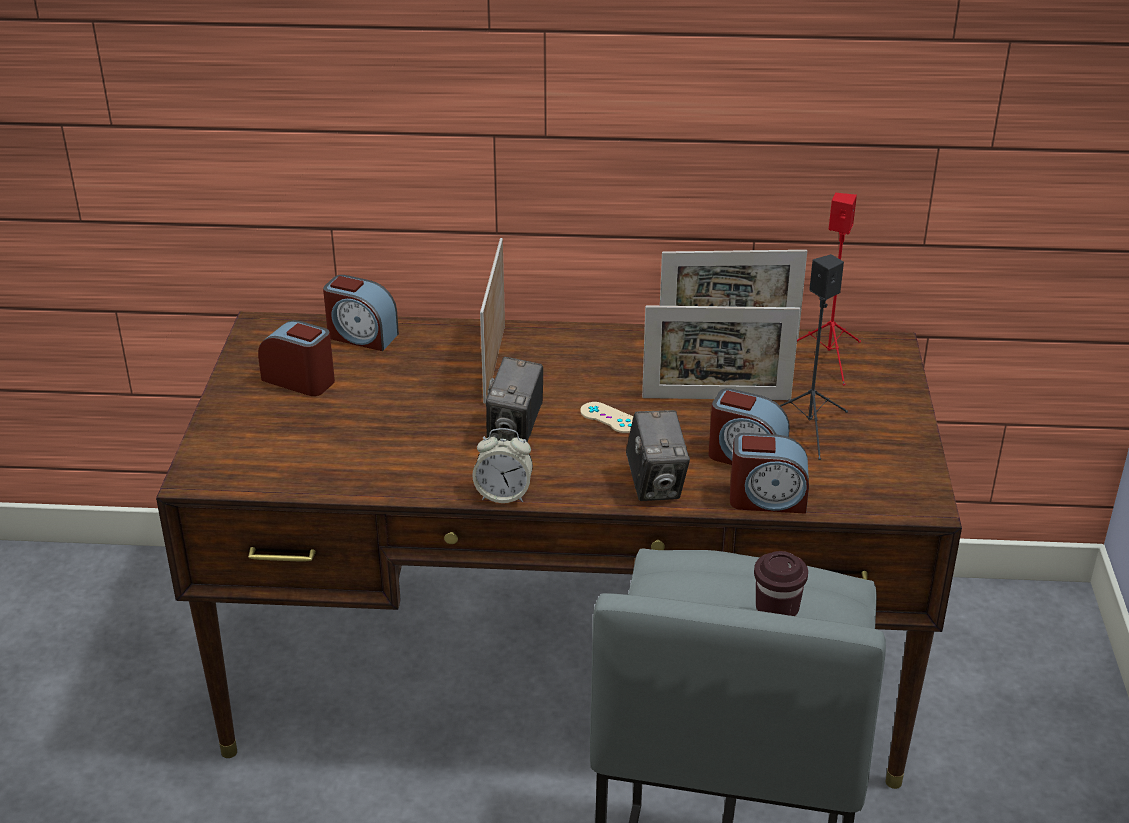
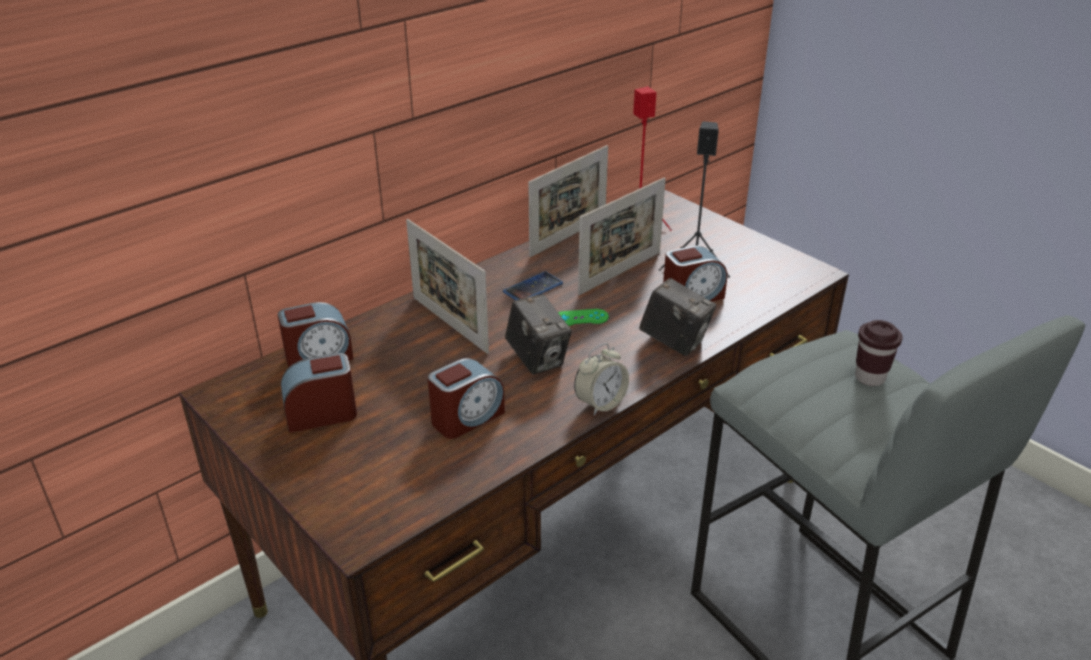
camera: 45 degrees left, 0 degrees up
(609, 418) = (581, 318): beige game controller -> green game controller
(613, 370) = (533, 288): none -> phone
(767, 499) = (743, 313): alarm clock -> alarm clock (467, 418)

